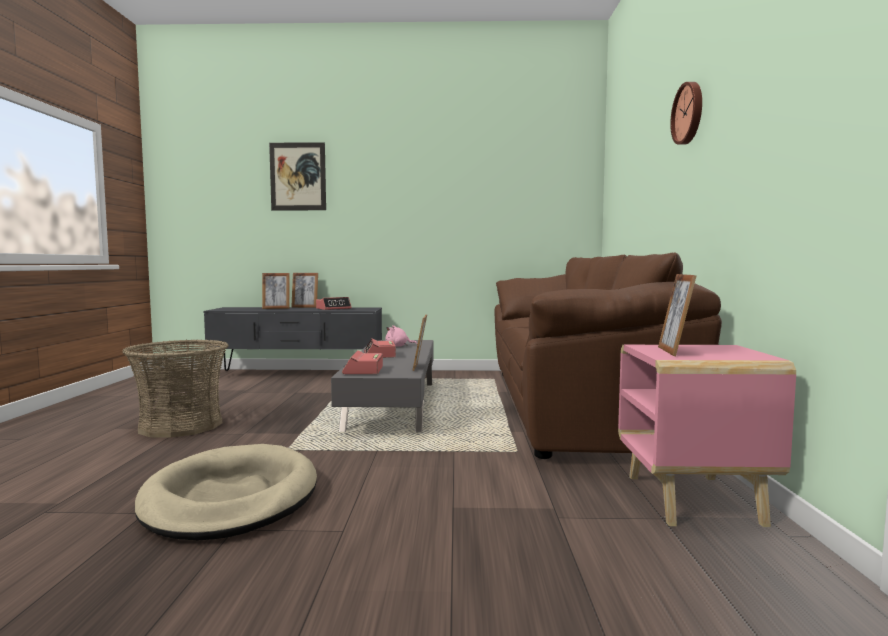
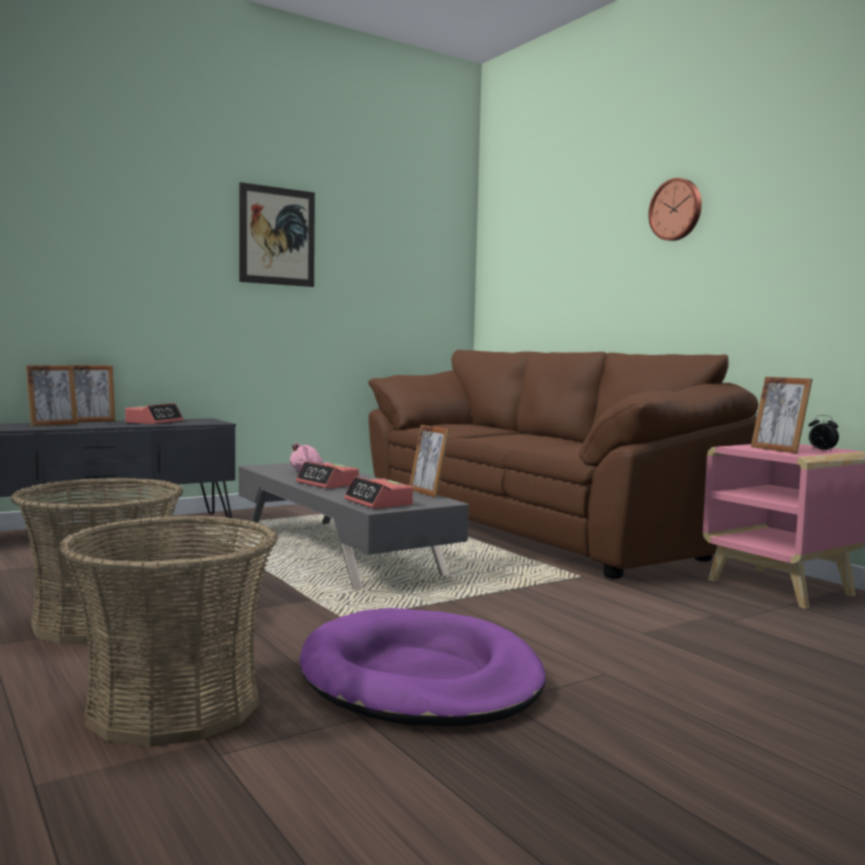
camera: 35 degrees left, 0 degrees up
(94, 479) = (174, 706): none -> basket
(231, 498) = (420, 678): beige dog bed -> purple dog bed
(298, 176) = (75, 206): picture -> picture (277, 236)
(725, 356) = (821, 451): none -> alarm clock

